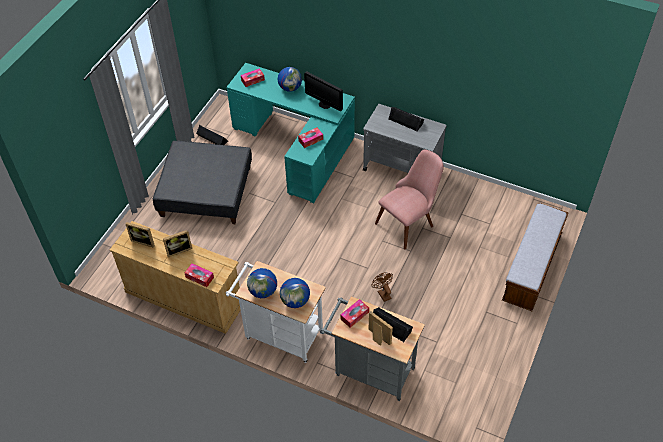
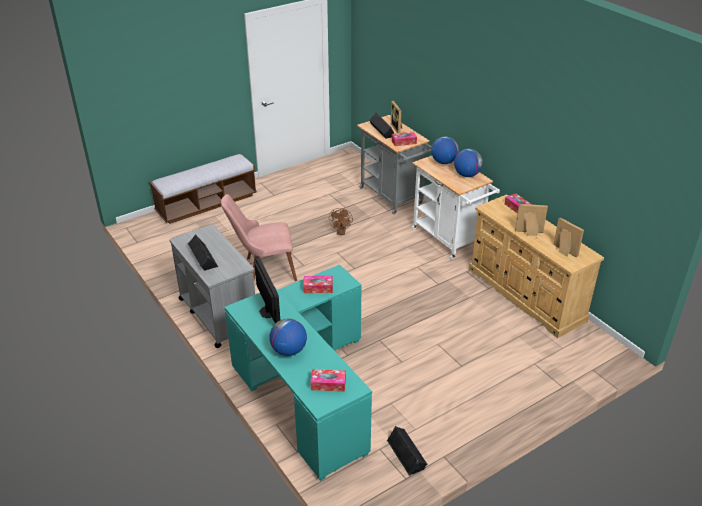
camera: 150 degrees left, 15 degrees down
(207, 191) = (451, 385): grey ottoman -> none

